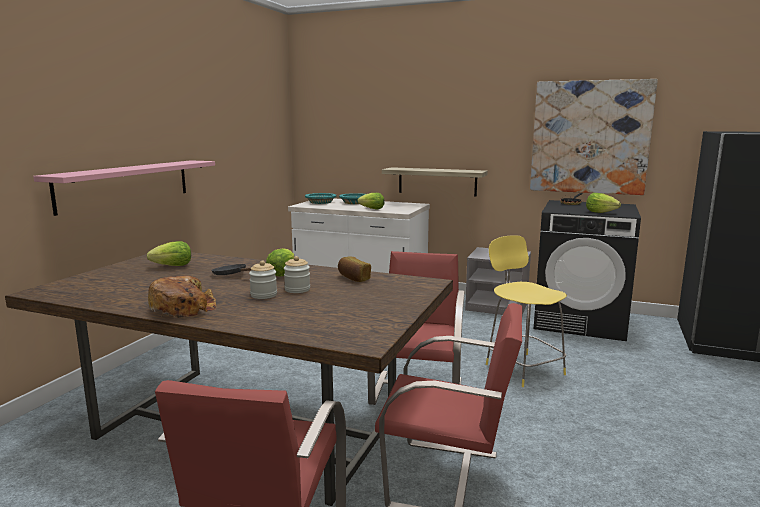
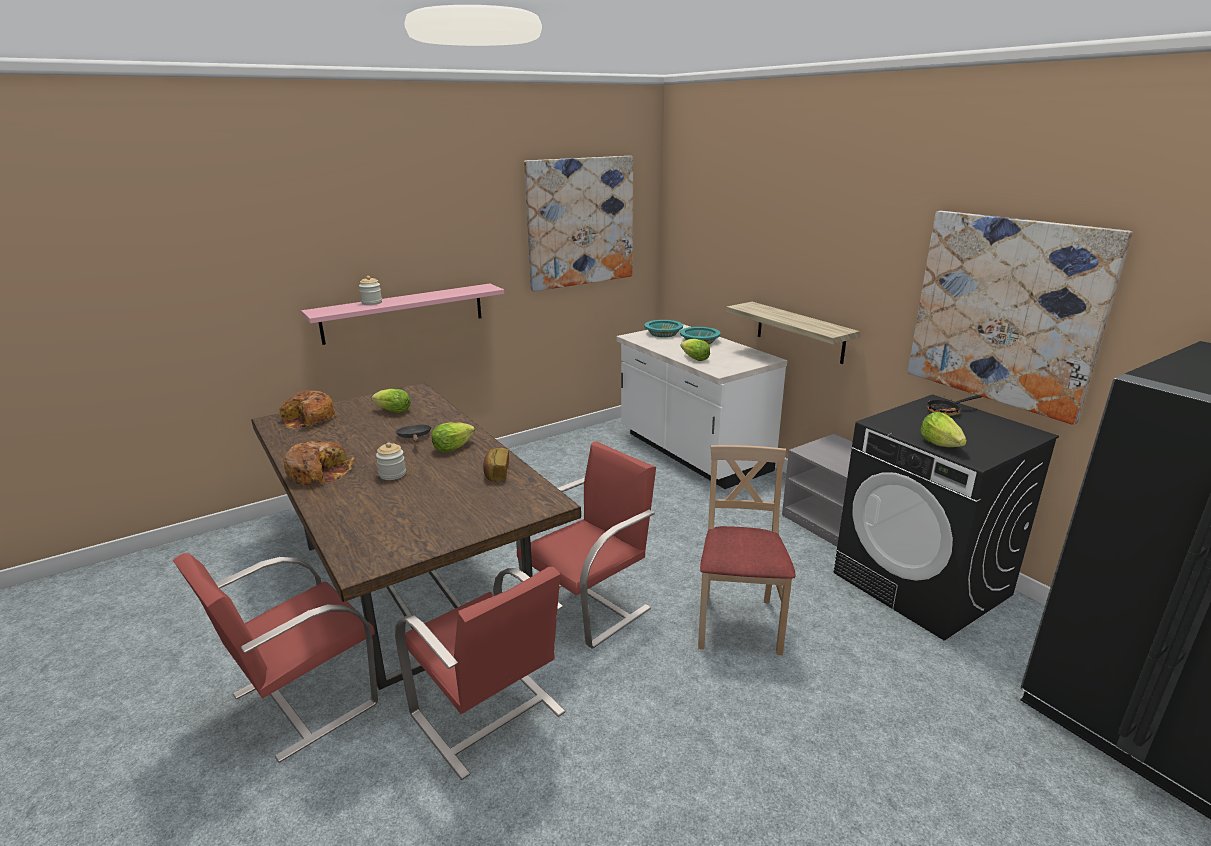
camera: 35 degrees right, 10 degrees up
(86, 284) = (308, 419): none -> bread
(247, 113) = (580, 222): none -> picture
(297, 289) = (427, 475): jar -> jar (372, 303)
(522, 368) = (738, 623): yellow stool -> beige chair

